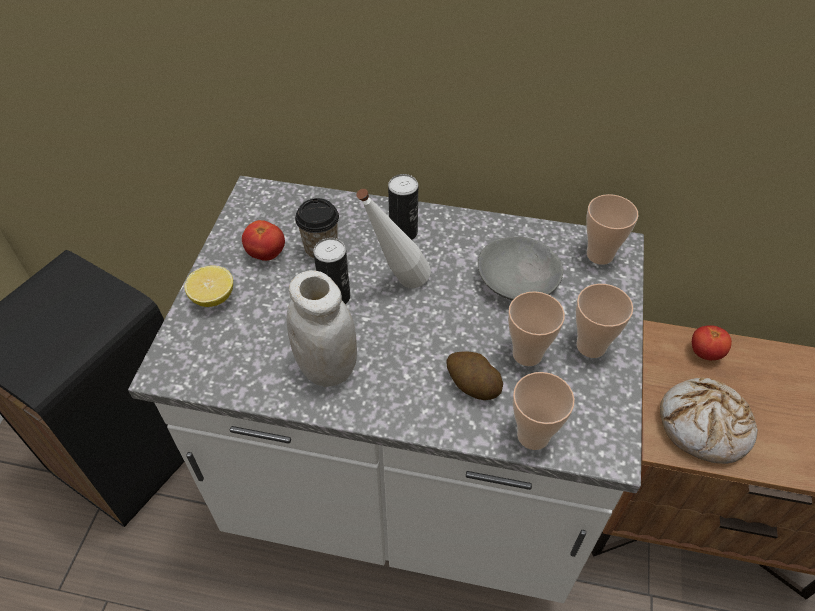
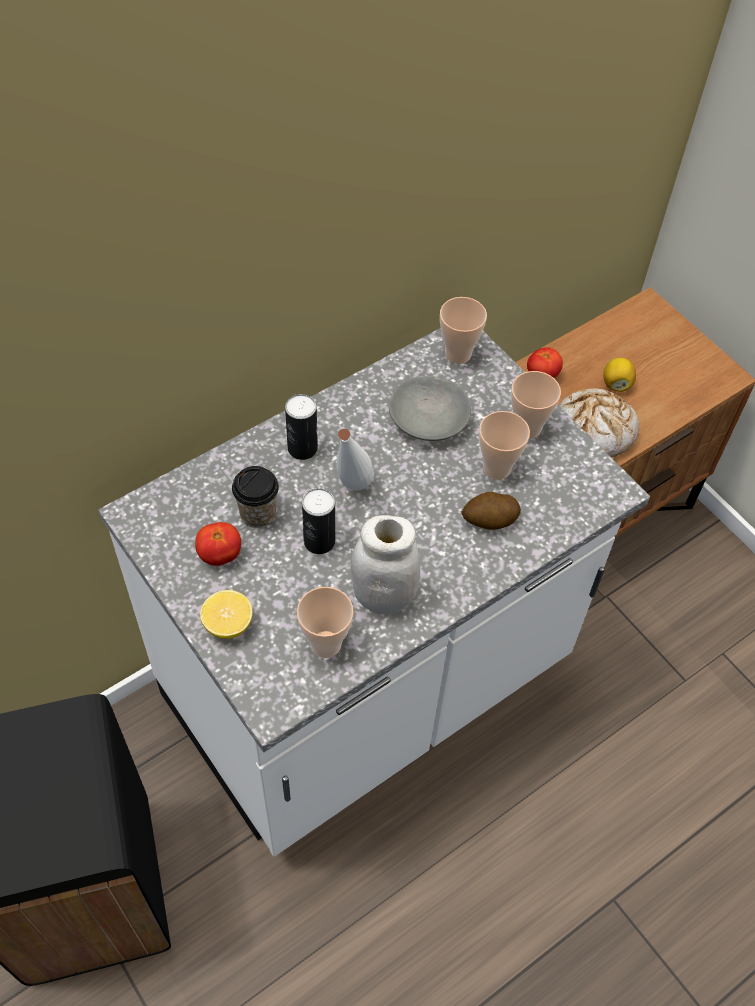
camera: 50 degrees left, 5 degrees up
(533, 435) = (562, 520): cup -> cup (325, 644)
(769, 408) = (616, 384): none -> lemon

